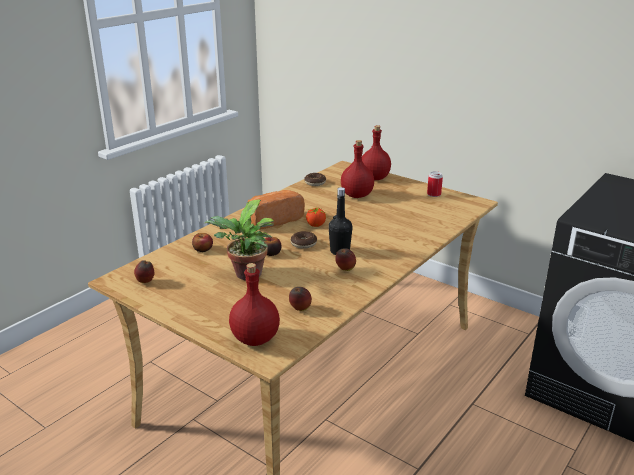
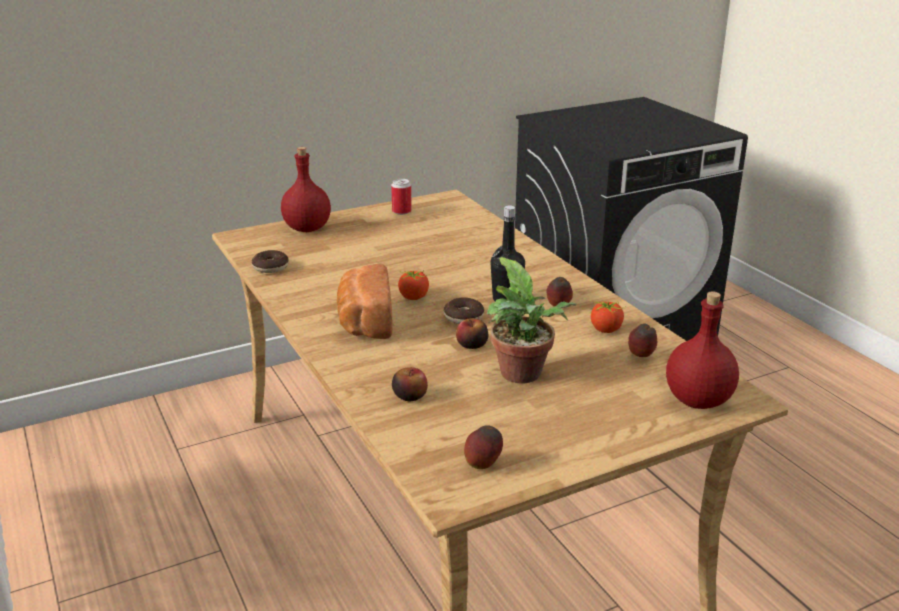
camera: 65 degrees left, 0 degrees up
(328, 291) = (606, 329): none -> tomato
(357, 195) = (350, 251): red bottle -> none

